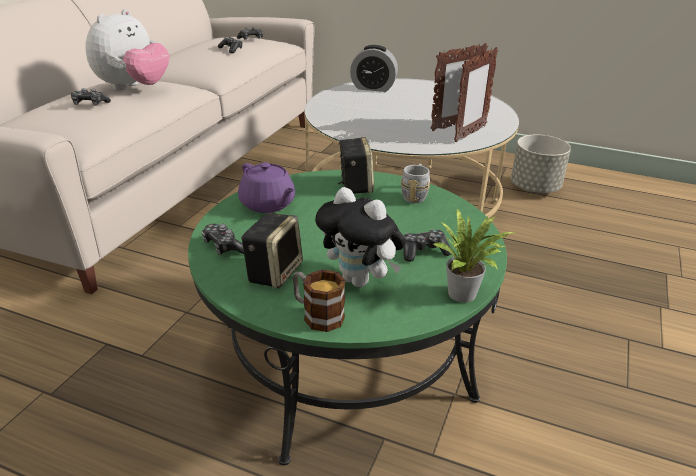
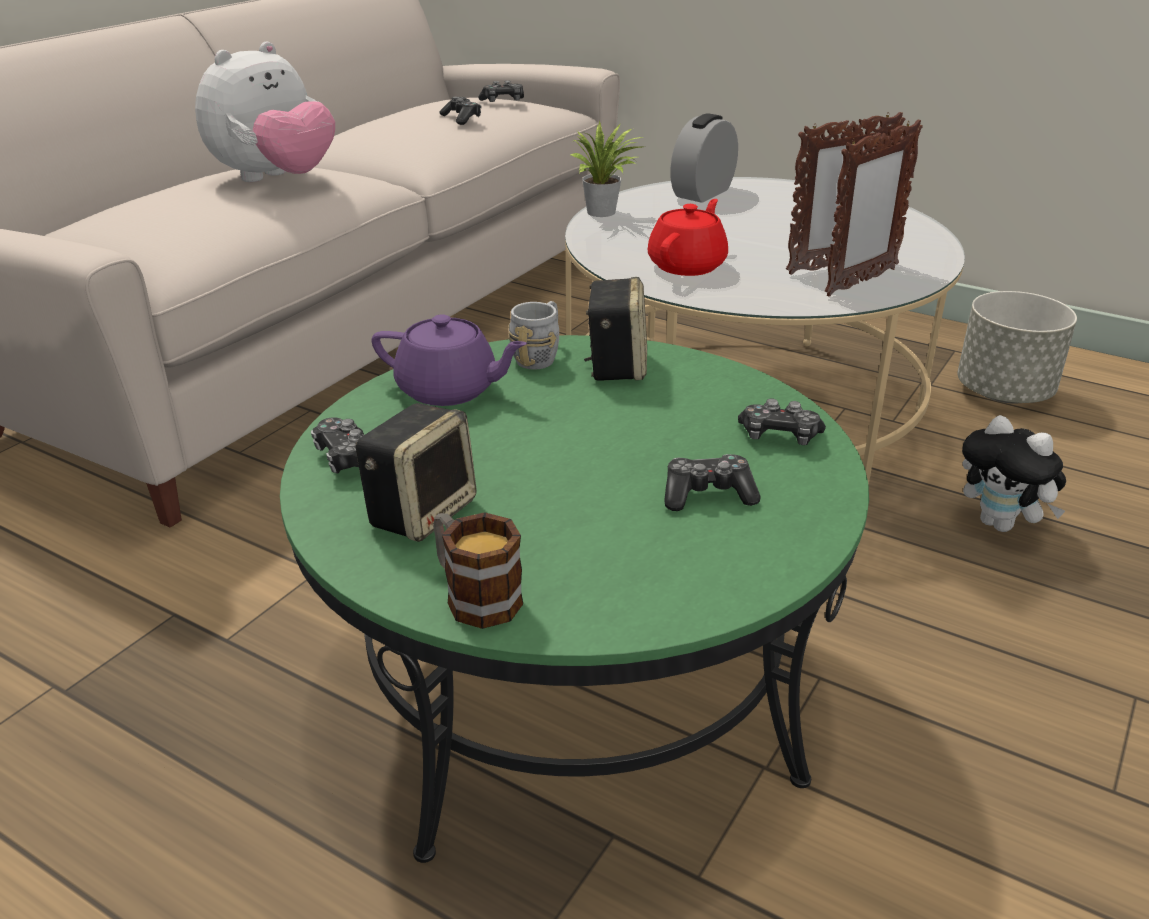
camera: 10 degrees right, 0 degrees up
(90, 104) = (194, 203): game controller -> game controller (779, 436)
(267, 204) = (449, 390): purple teapot -> purple teapot turned 45 degrees counterclockwise
(360, 280) = (573, 539): plush toy -> plush toy (1001, 525)
(373, 88) = (702, 193): alarm clock -> alarm clock turned 105 degrees clockwise
(377, 128) = (688, 265): none -> red teapot
(415, 195) = (722, 389): grey mug -> grey mug (540, 356)
(465, 295) = (764, 582): potted plant -> potted plant (604, 213)

